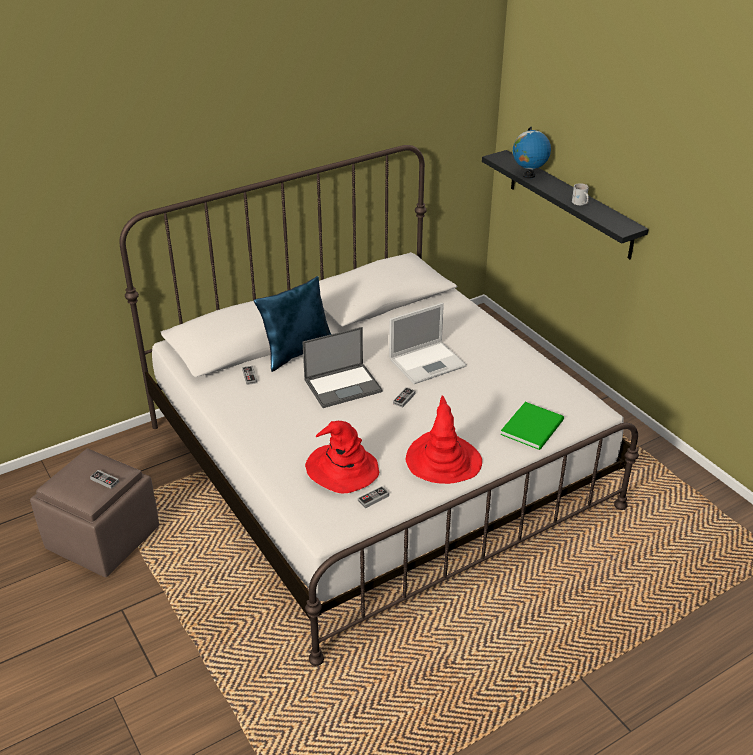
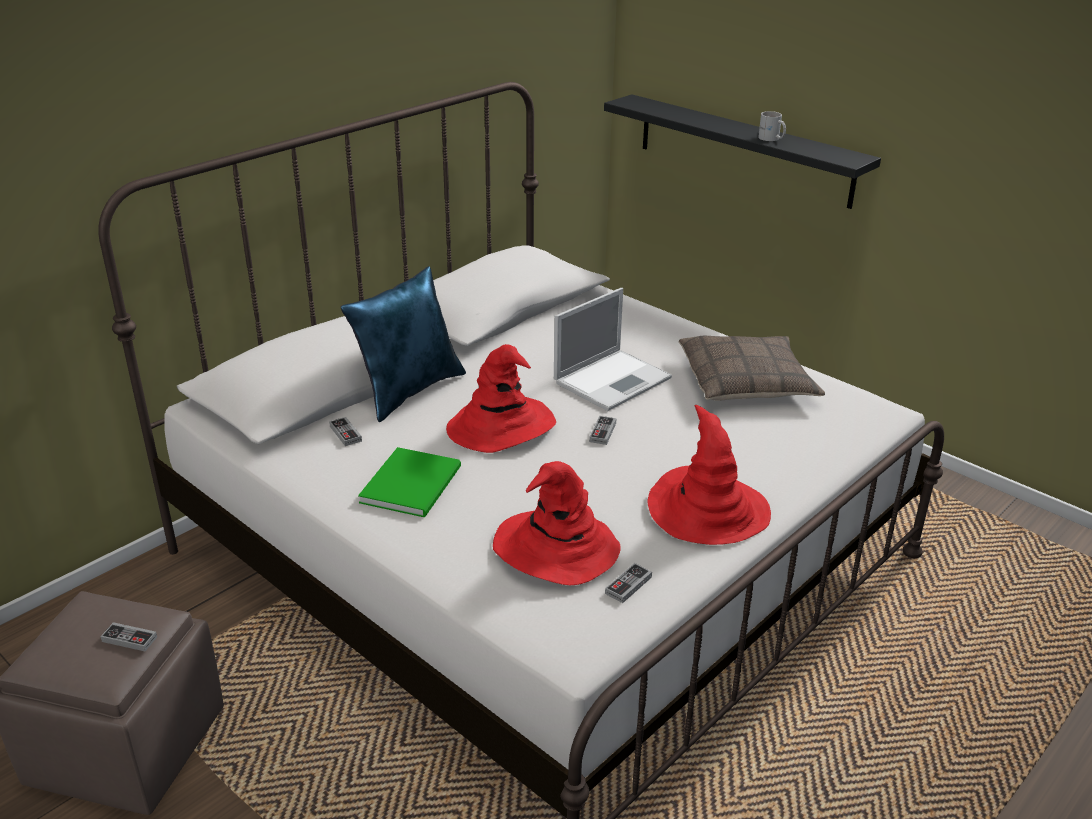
camera: 15 degrees left, 5 degrees down
(343, 385) = (501, 426): laptop -> red hat
(515, 376) = (747, 382): none -> pillow
(528, 175) = (681, 117): globe -> none
(534, 427) = (813, 444): green book -> green book (414, 483)

